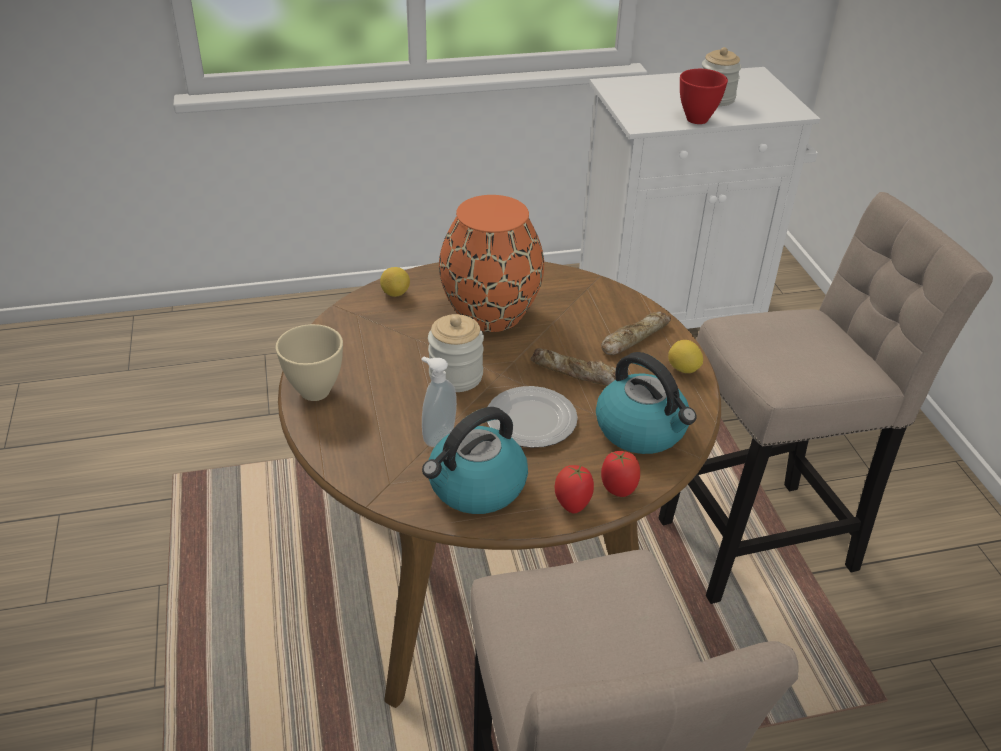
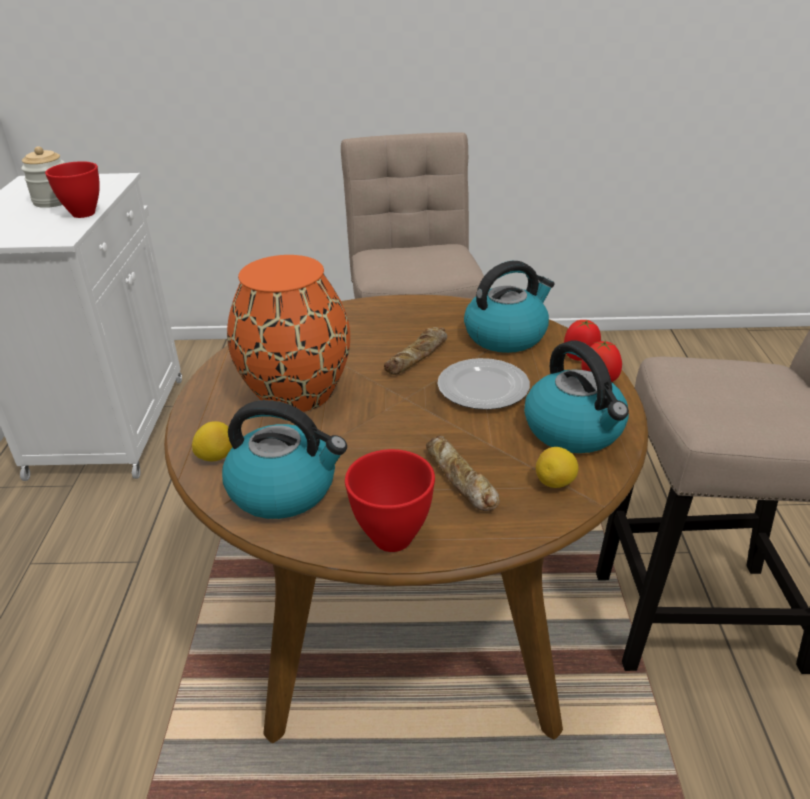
camera: 75 degrees left, 5 degrees down
(315, 390) = (390, 538): beige bowl -> red bowl
(362, 332) = (285, 489): none -> kettle
(437, 436) = (496, 447): soap dispenser -> none
(456, 376) = (398, 426): jar -> none
(634, 338) = (376, 321): bread -> bread (459, 479)
(683, 369) = (430, 306): lemon -> lemon (555, 483)

